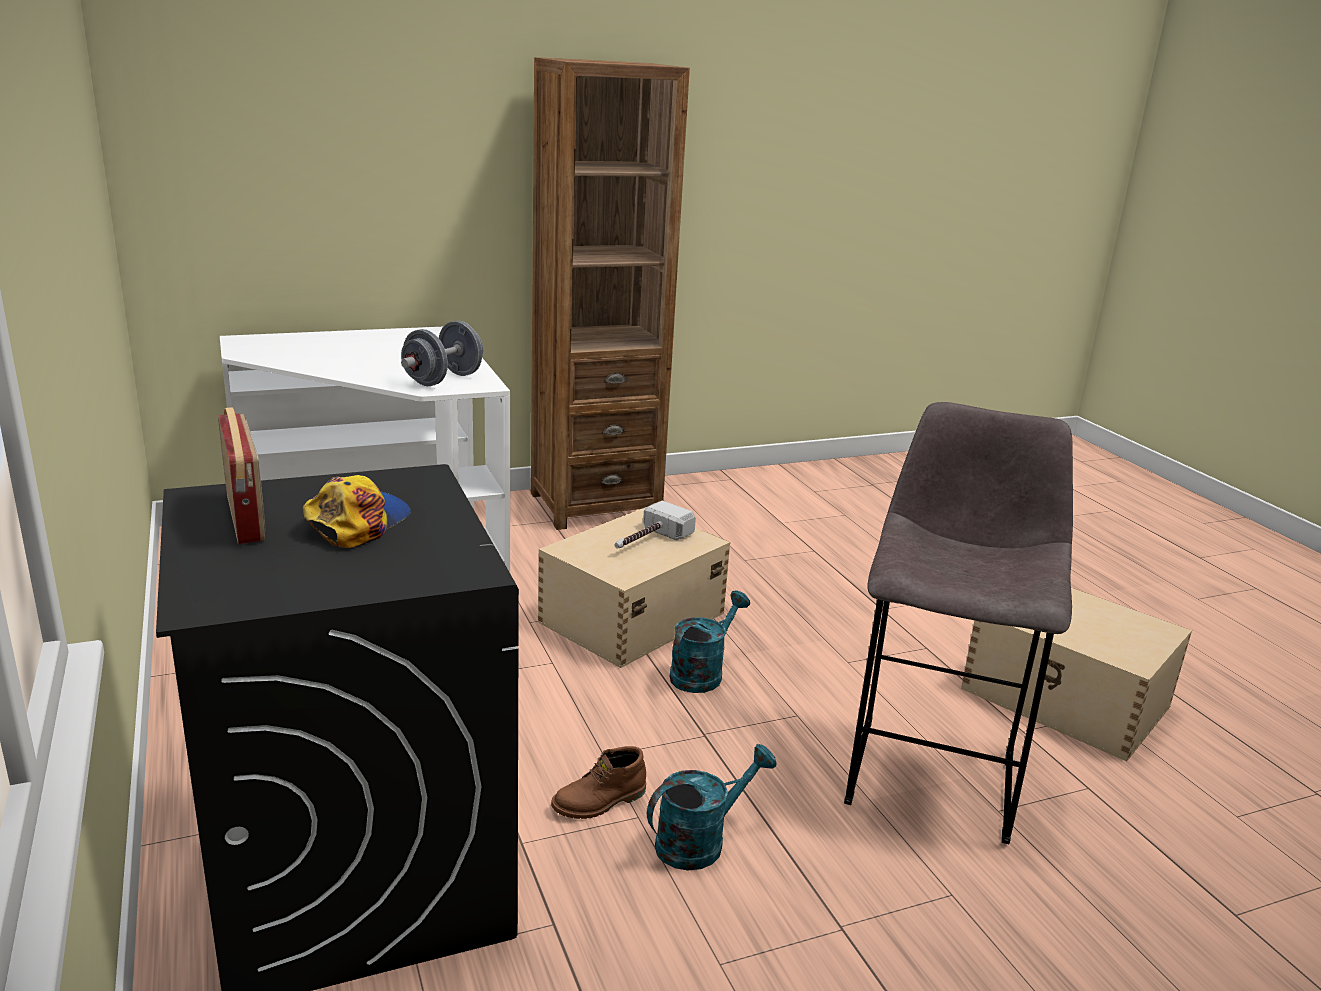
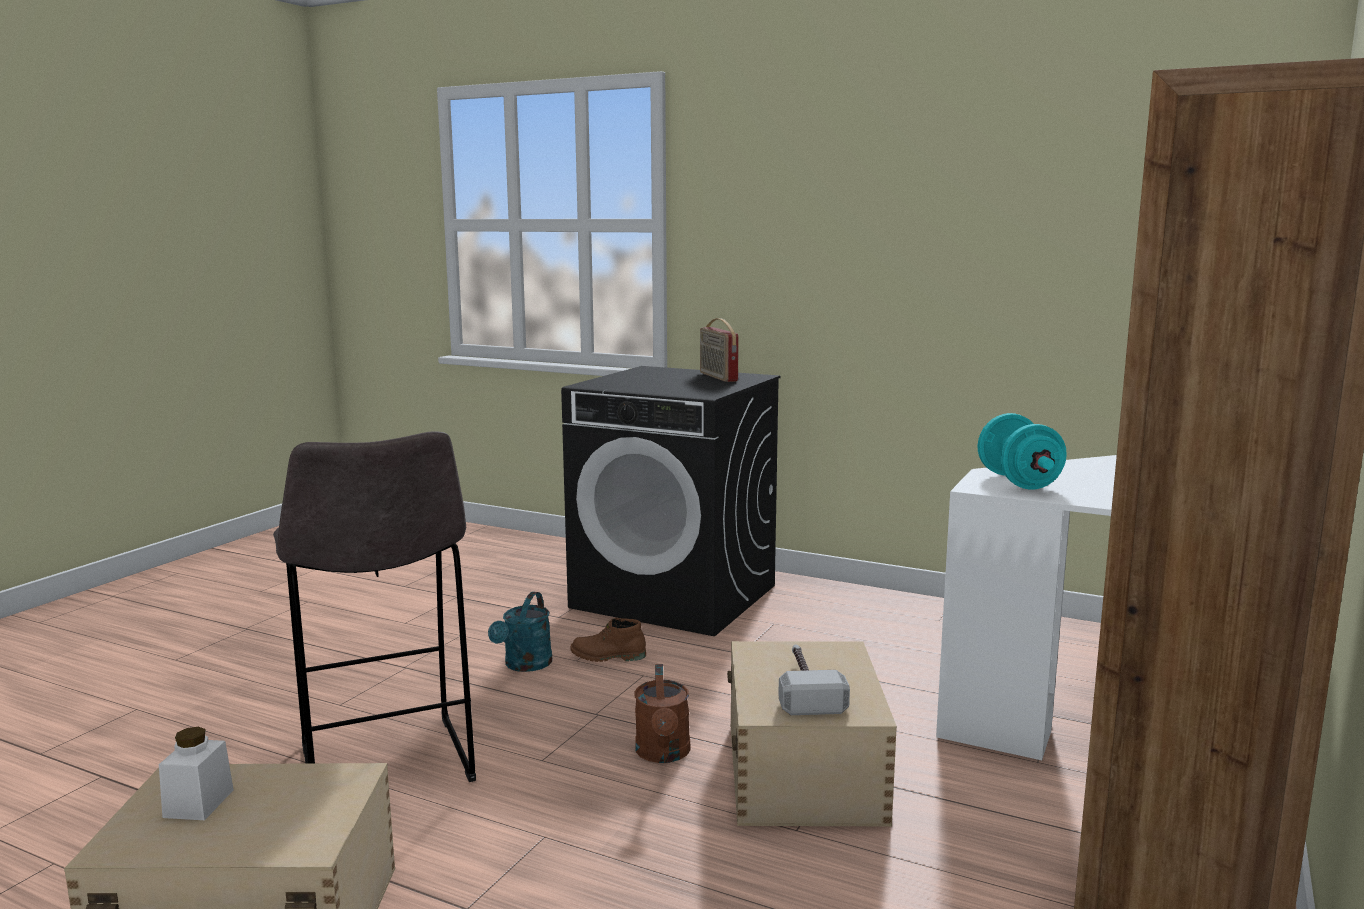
camera: 140 degrees right, 10 degrees down
(247, 517) = (717, 377): radio -> radio turned 45 degrees clockwise
(357, 522) = (674, 383): cap -> none
(443, 379) = (1018, 481): grey dumbbell -> turquoise dumbbell
(600, 802) = (607, 656): brown boot -> brown boot turned 105 degrees counterclockwise
(702, 673) = (663, 754): turquoise watering can -> brown watering can
(1112, 636) = (198, 803): none -> white jar

